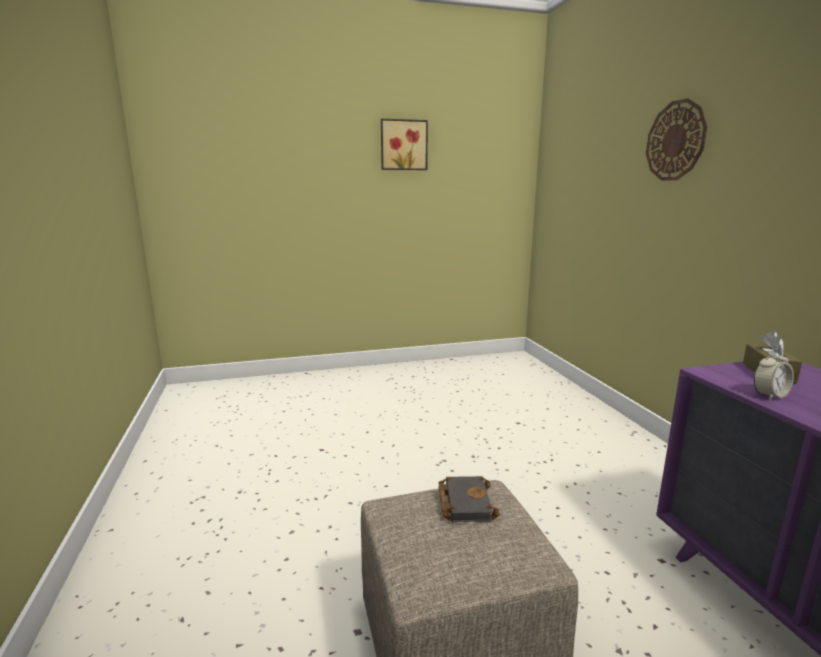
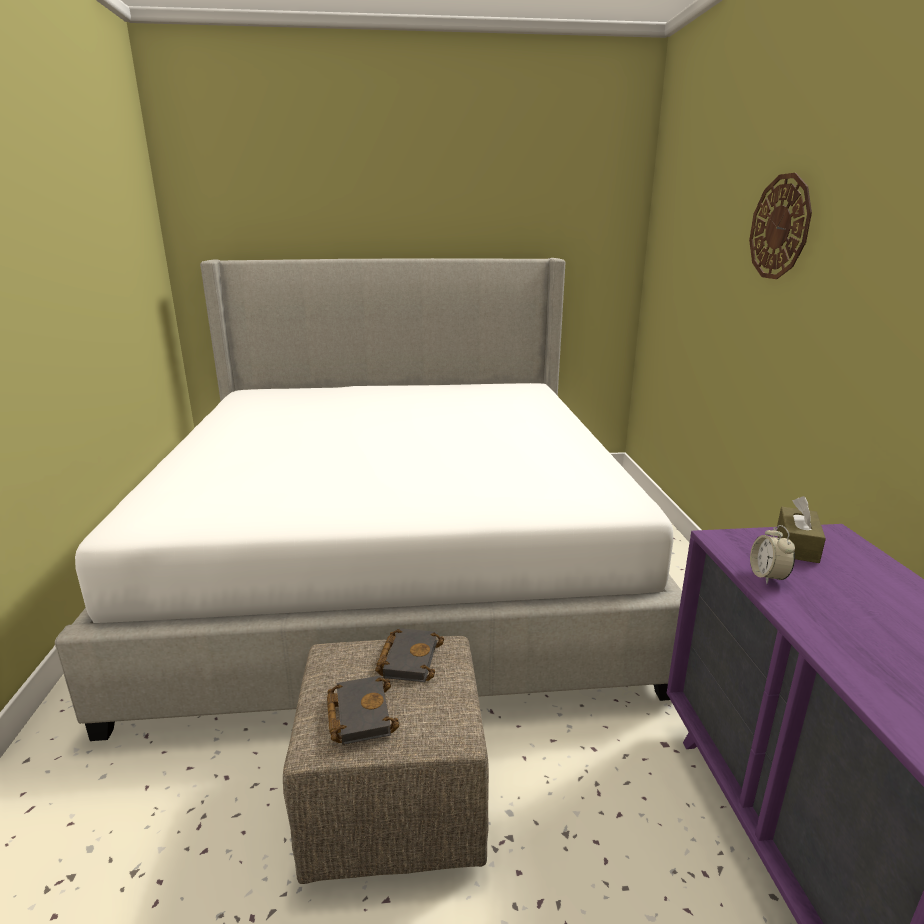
camera: 10 degrees right, 5 degrees up
(369, 434) = (396, 561): none -> bed
(403, 145) = (472, 215): picture -> none
(446, 557) = (359, 713): none -> black book
(769, 395) = (767, 576): alarm clock -> alarm clock turned 105 degrees clockwise

